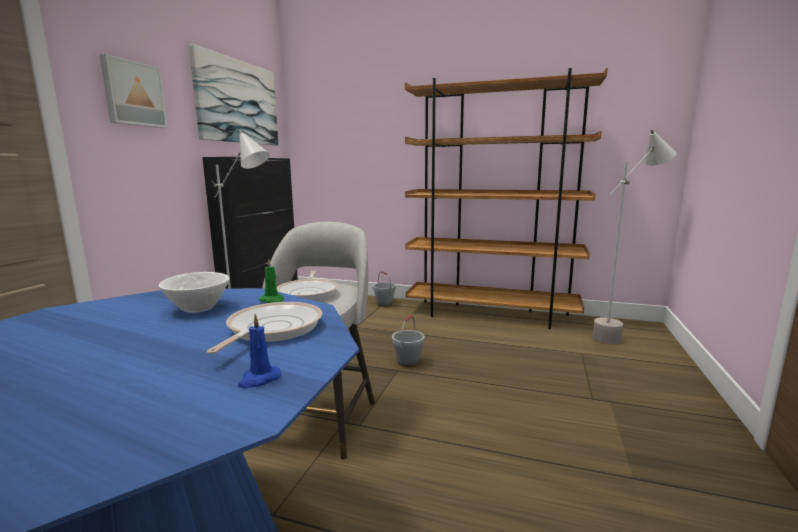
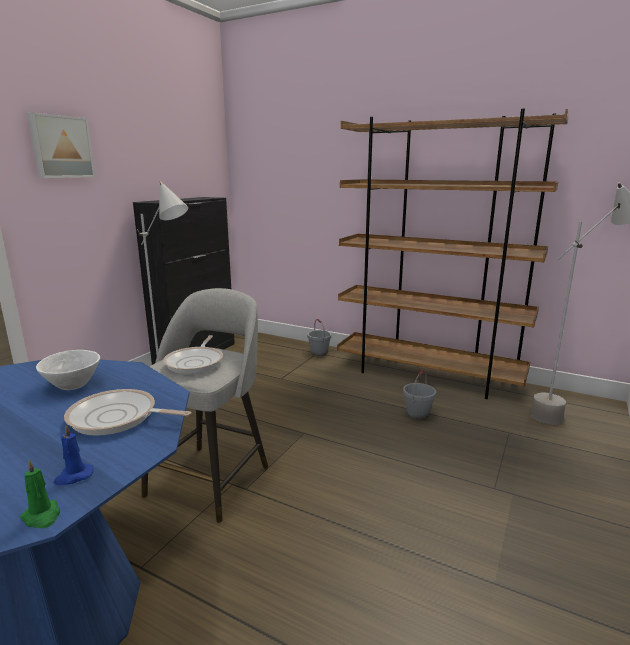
camera: 10 degrees right, 5 degrees up
(238, 102) = (172, 141): picture -> none
(271, 329) = (117, 418): frying pan -> frying pan turned 105 degrees counterclockwise
(272, 300) = (140, 380): green candle -> green candle (42, 516)
(408, 362) = (318, 424): grey bucket -> grey bucket (417, 414)

